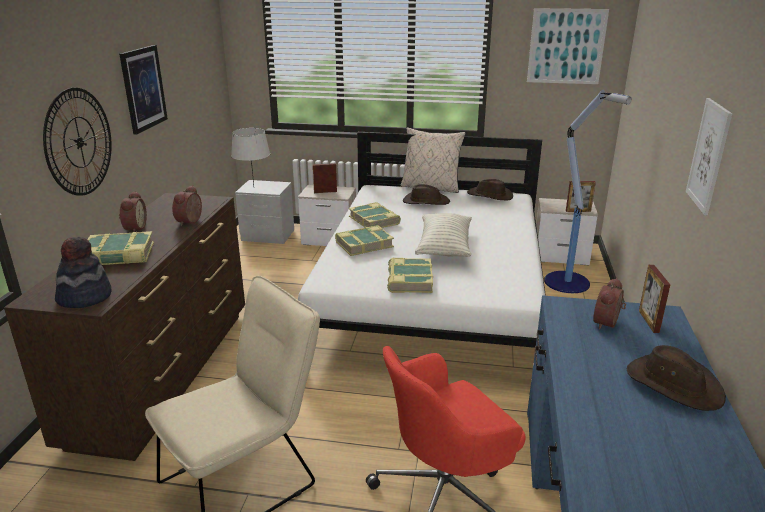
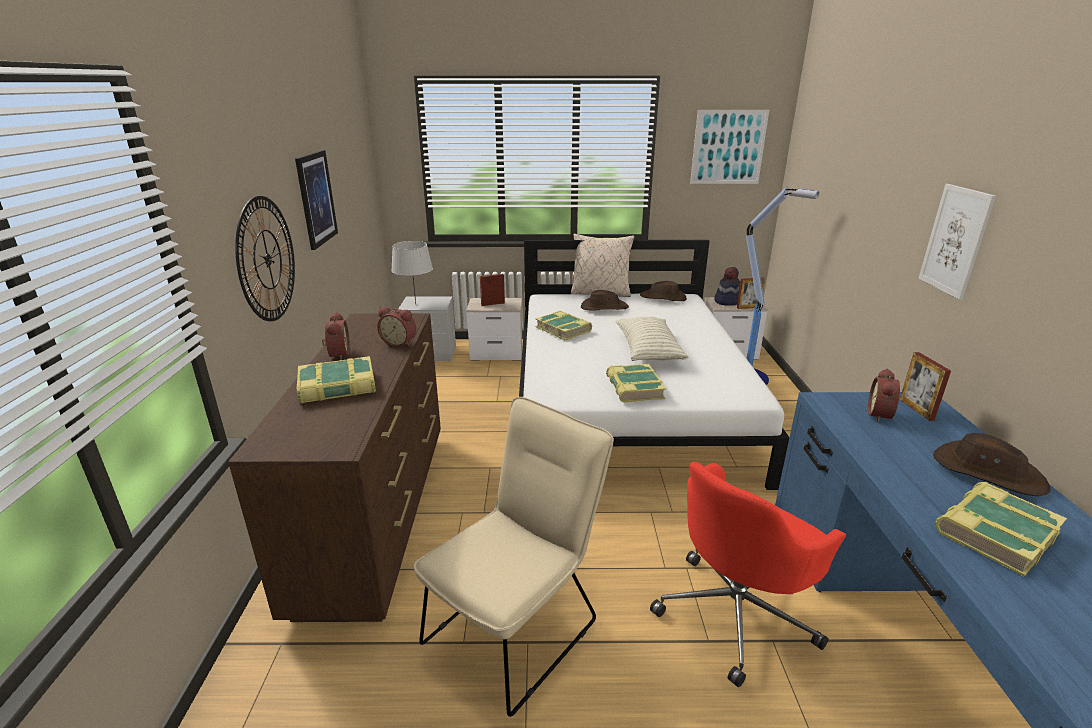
camera: 10 degrees left, 0 degrees up
(85, 297) = (325, 439): hat -> hat (726, 301)
(191, 222) = (400, 343): alarm clock -> alarm clock turned 75 degrees counterclockwise
(364, 244) = (567, 355): book -> book (994, 532)

